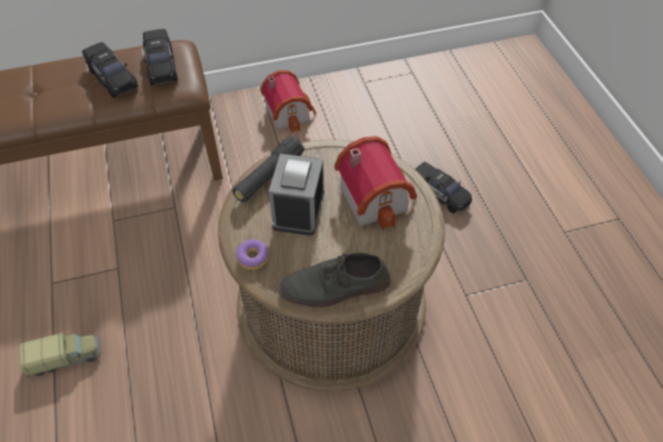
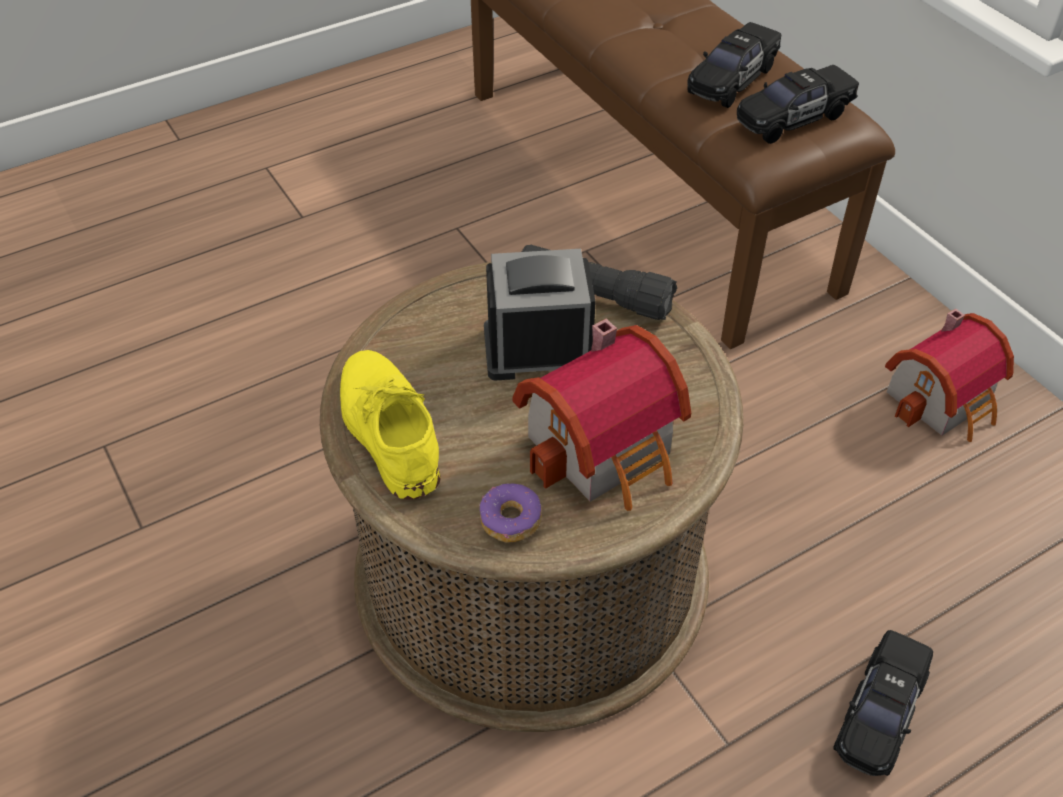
camera: 75 degrees right, 5 degrees down
(65, 358) = (347, 281): toy truck -> none
(253, 258) = (418, 316): donut -> donut (510, 520)
(335, 287) = (387, 428): grey shoe -> yellow shoe

